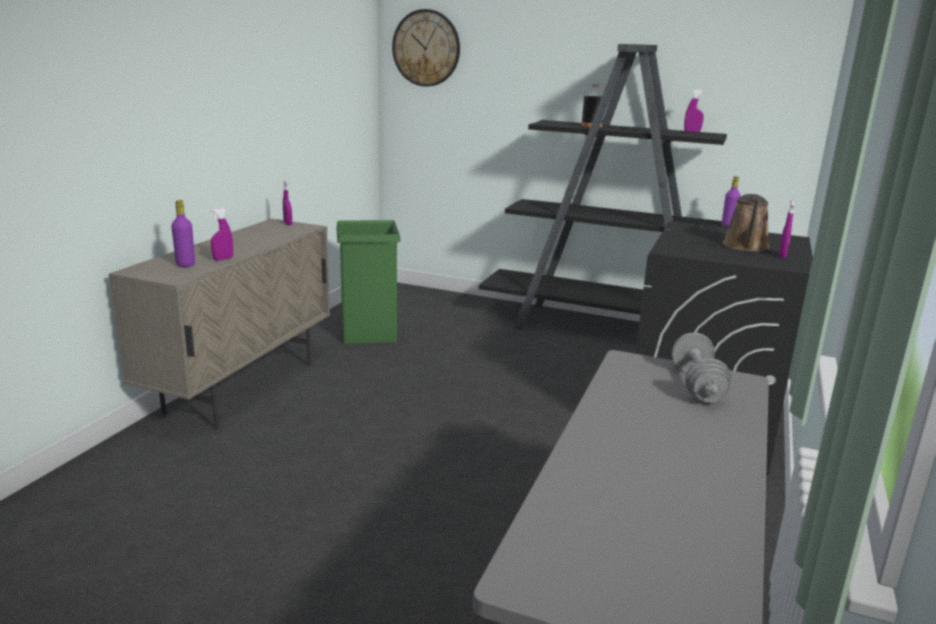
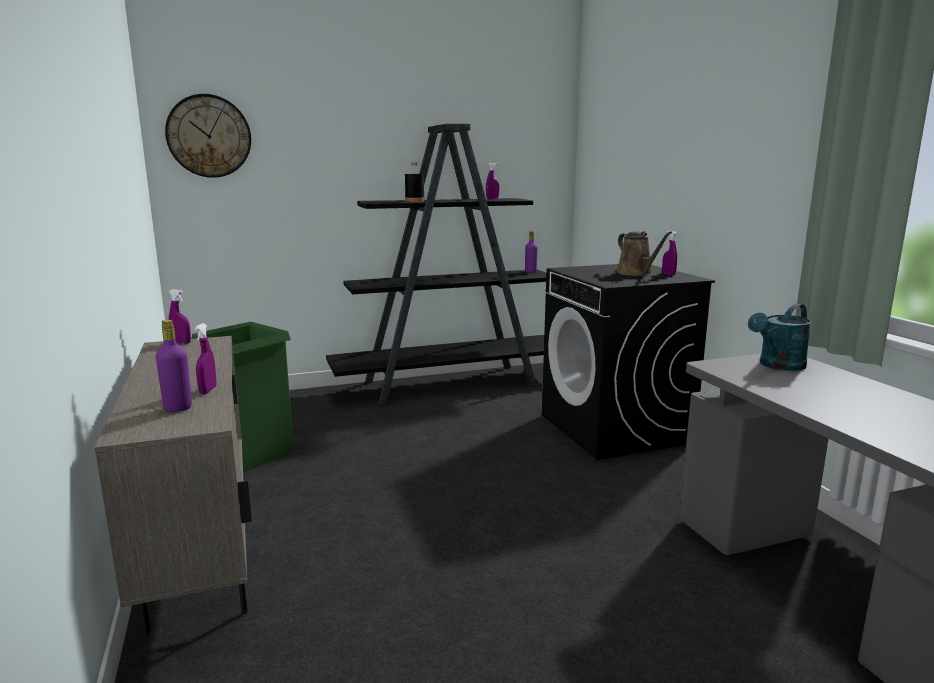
camera: 40 degrees left, 5 degrees down
(697, 385) = (778, 366): grey dumbbell -> turquoise watering can

